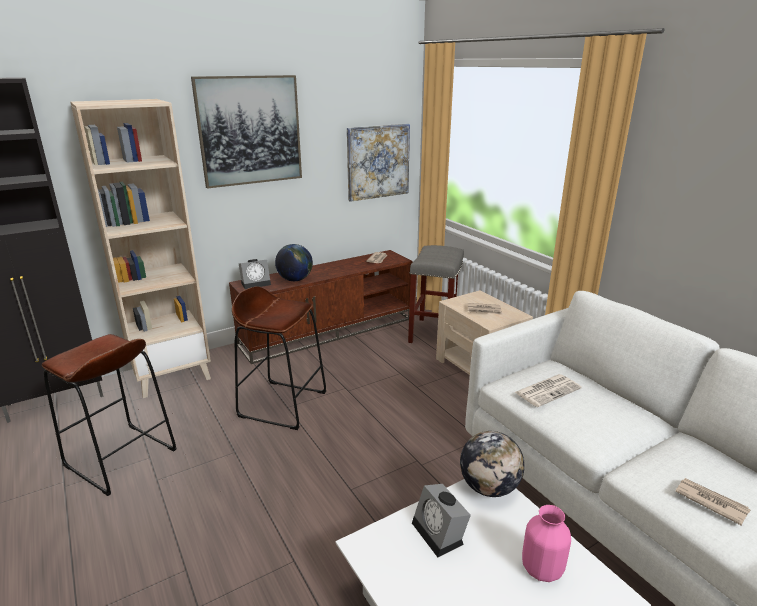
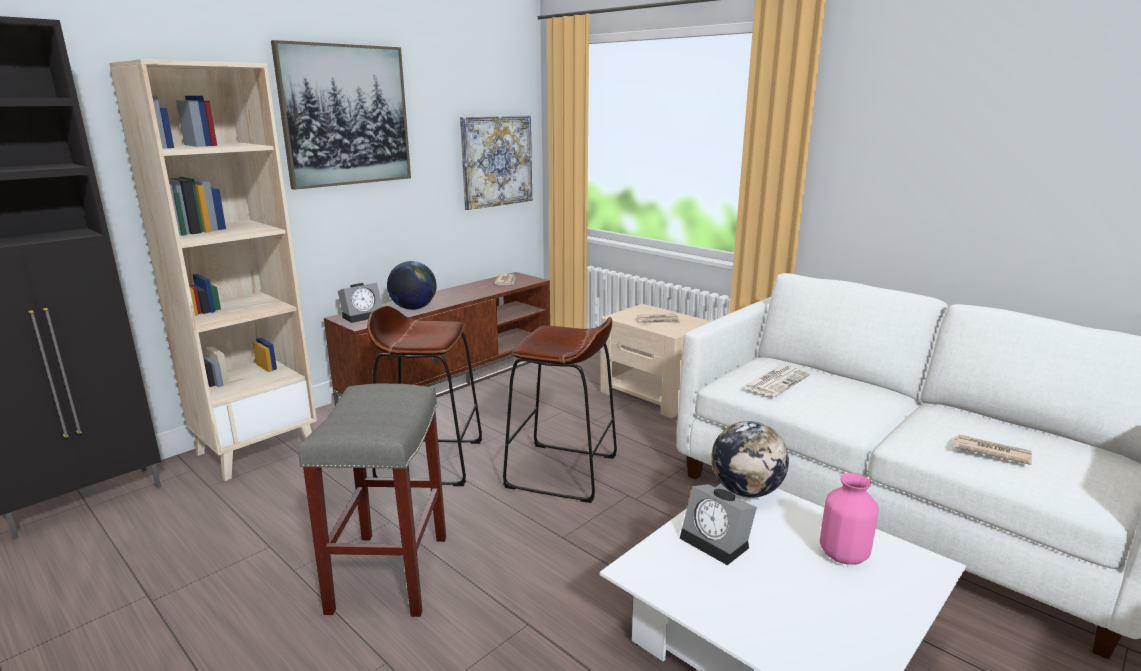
camera: 15 degrees left, 5 degrees down
(121, 458) = (225, 554): brown stool -> brown stool (562, 472)
(434, 332) = (585, 366): grey stool -> grey stool (389, 572)

